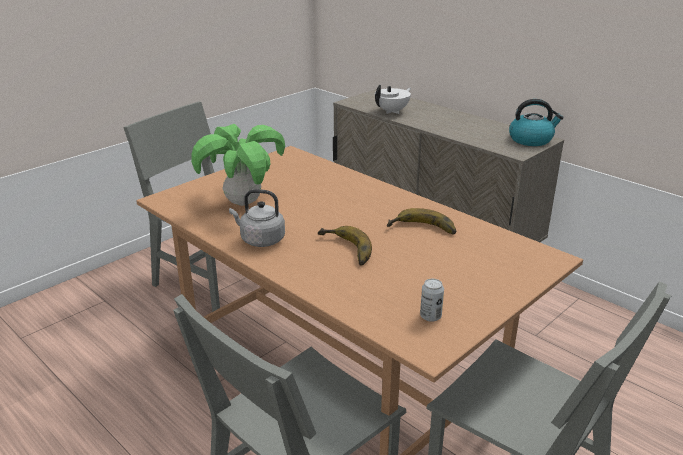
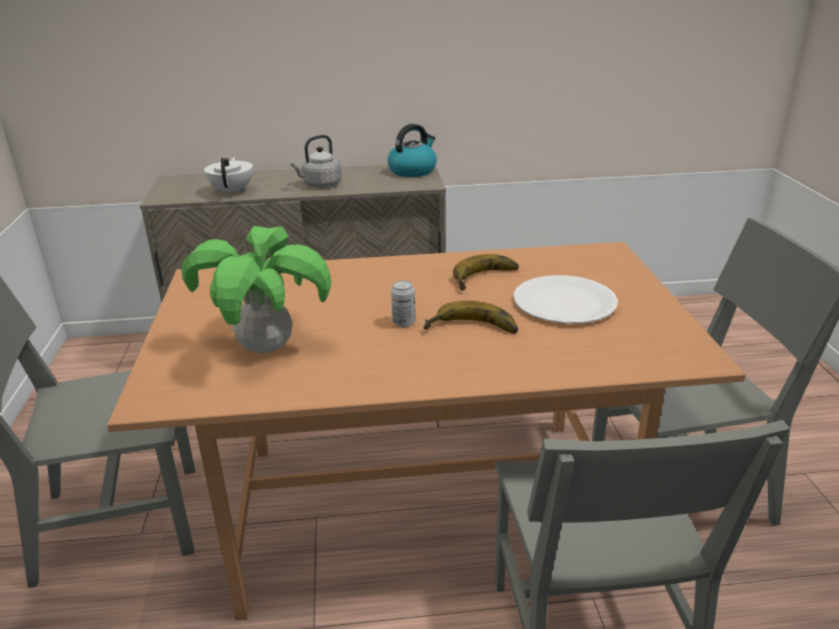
camera: 50 degrees left, 0 degrees up
(260, 240) = (377, 369): grey kettle -> grey kettle (320, 185)
(430, 316) = (647, 336): can -> can (404, 322)
(432, 268) = (564, 302): none -> white plate

